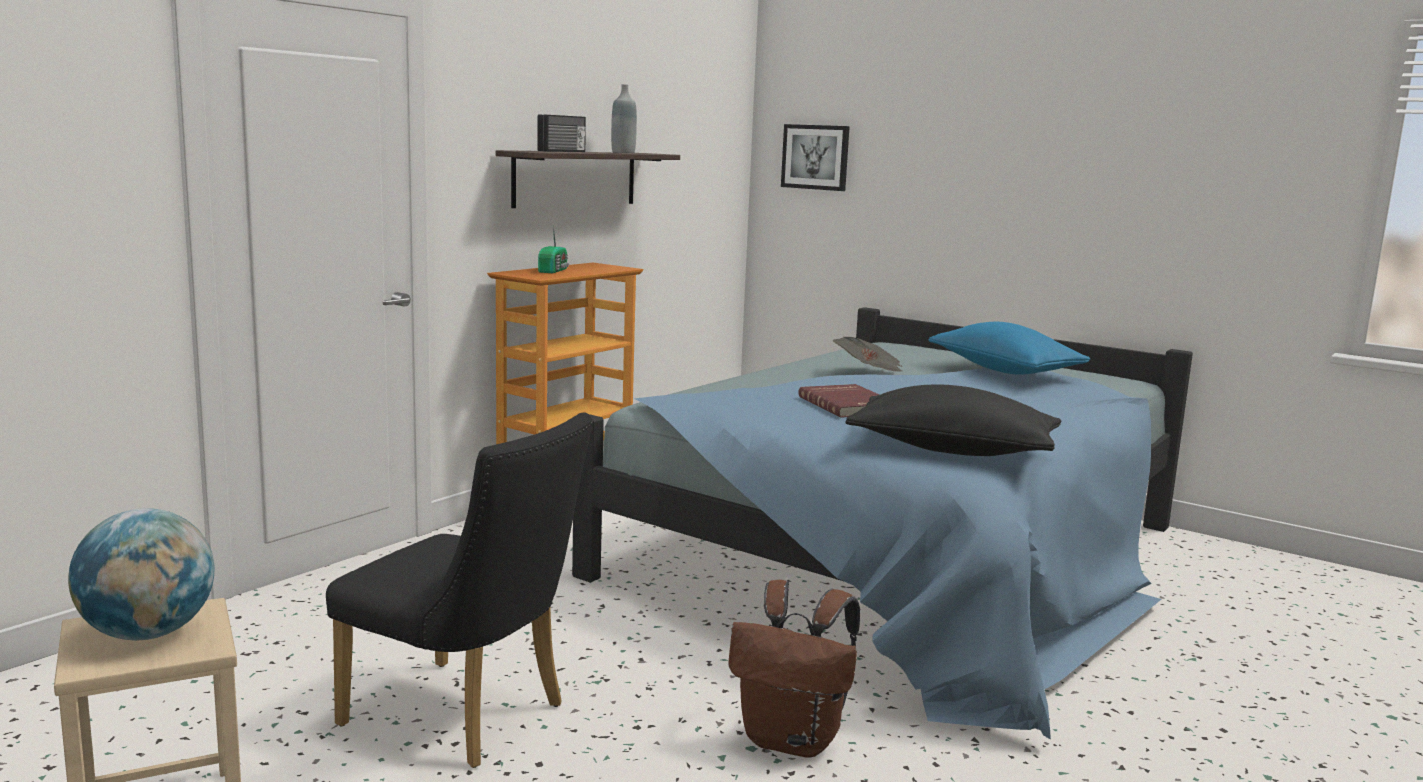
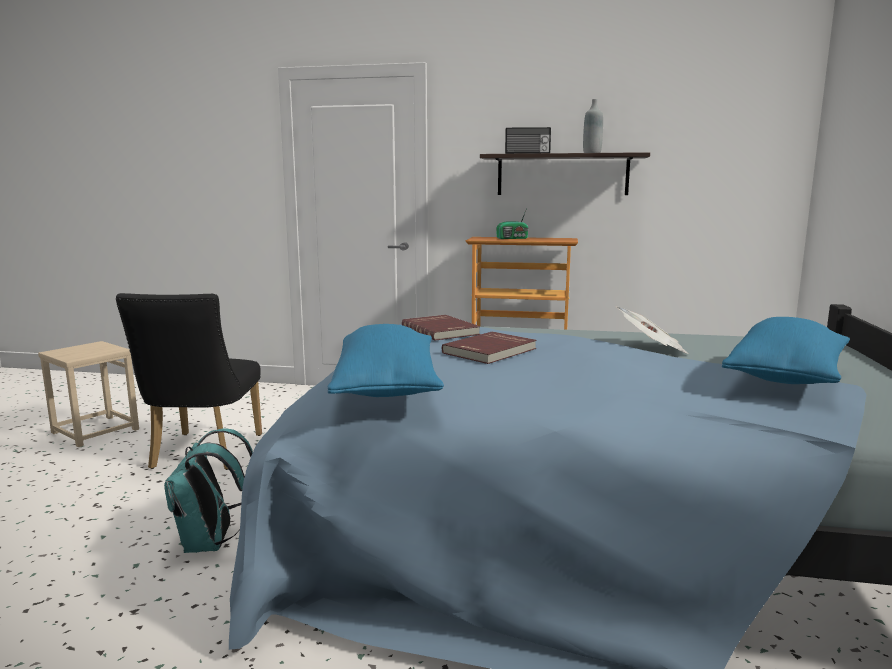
camera: 65 degrees right, 0 degrees up
(147, 634) = (87, 350): globe -> none
(730, 401) = (441, 330): none -> red book
(793, 740) = (211, 543): brown backpack -> turquoise backpack
(815, 157) = (842, 147): picture -> none
(952, 450) = (387, 387): black pillow -> blue pillow

